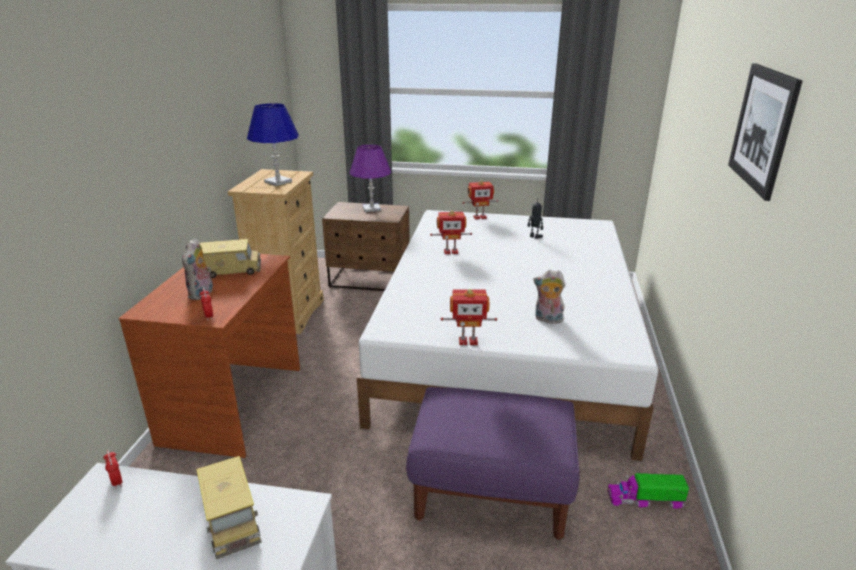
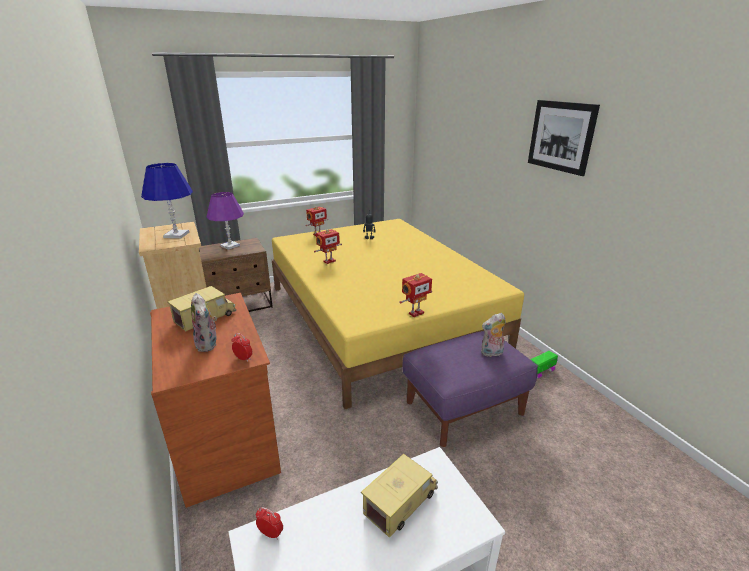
camera: 35 degrees left, 0 degrees up
(231, 520) = (400, 502): toy truck -> toy truck turned 75 degrees counterclockwise
(506, 344) = (380, 317): white bed -> yellow bed
(547, 319) = (441, 285): plush toy -> plush toy (491, 353)

